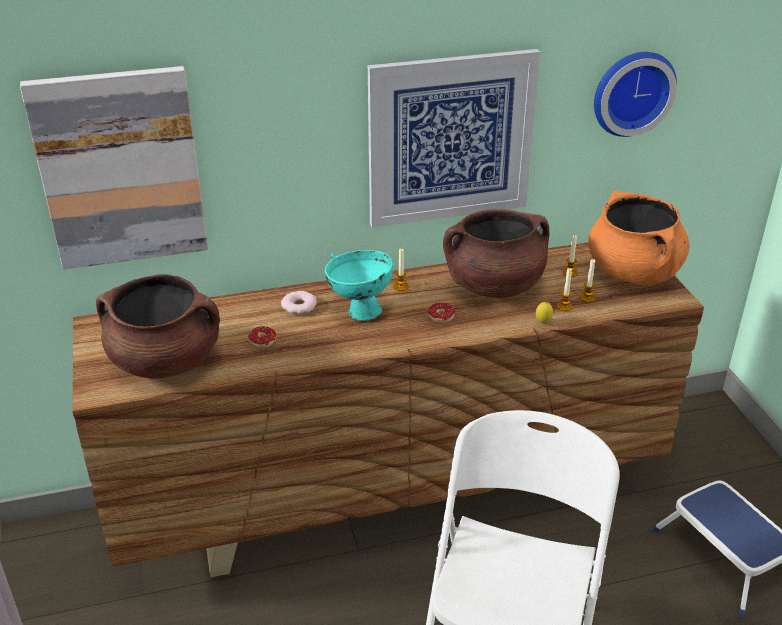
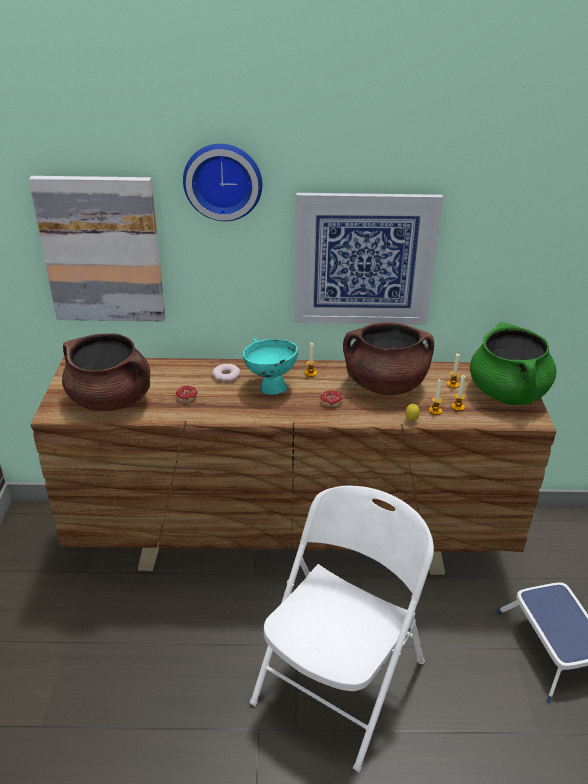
camera: 15 degrees right, 0 degrees up
(631, 92) = (526, 240): wall clock -> wall clock (223, 180)
(633, 272) = (507, 393): orange cooking pot -> green cooking pot

